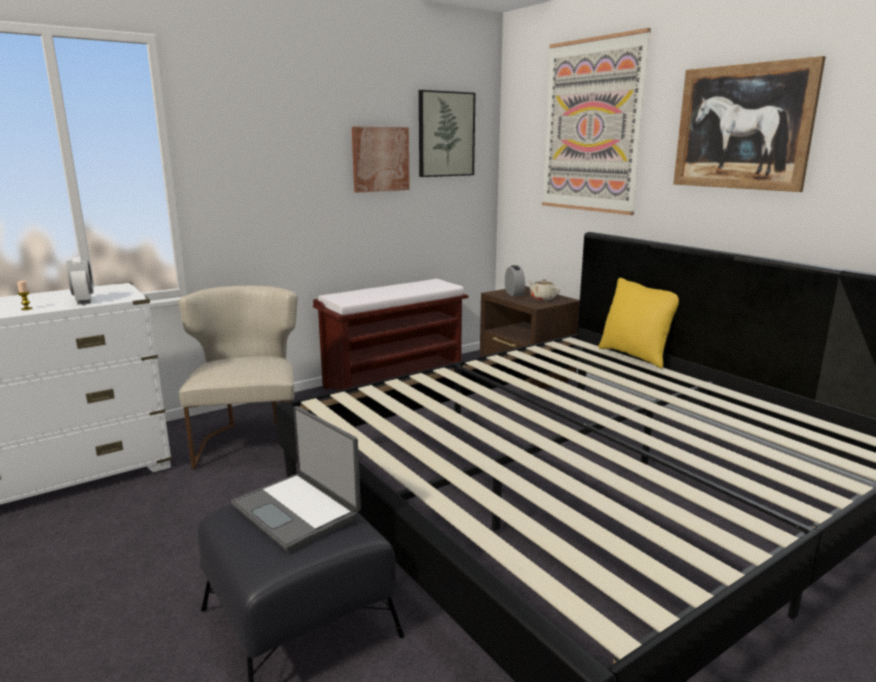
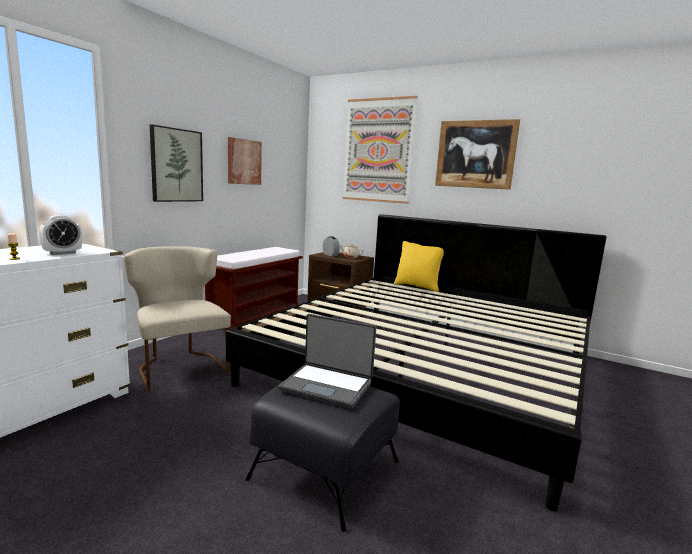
camera: 25 degrees left, 5 degrees down
(84, 301) = (63, 253): alarm clock -> alarm clock turned 90 degrees clockwise
(445, 134) = (280, 149): picture -> picture (176, 165)

